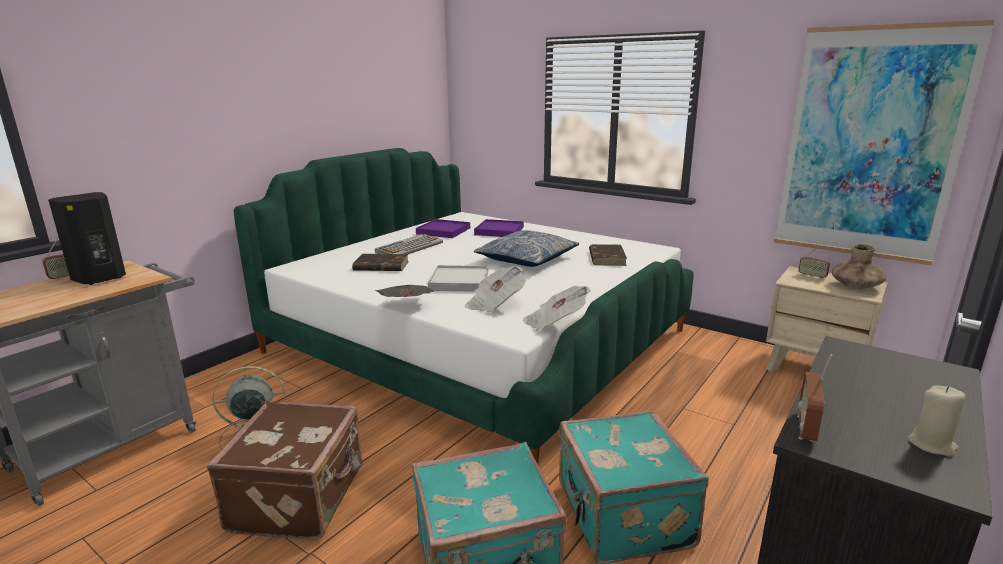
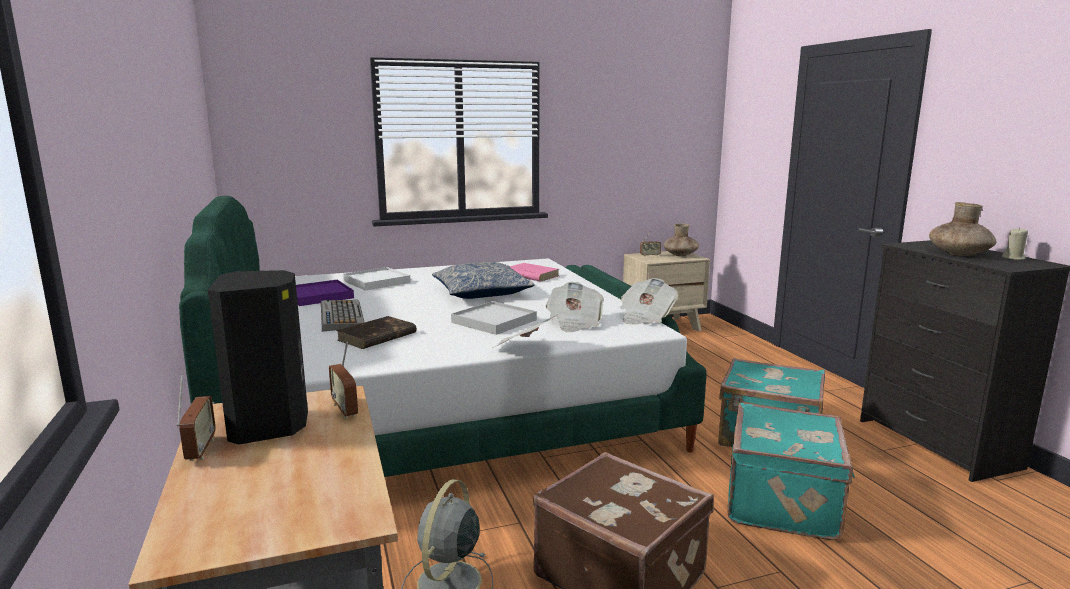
camera: 55 degrees left, 5 degrees down
(499, 231) = (376, 282): purple tray -> white tray
(606, 257) = (530, 275): brown book -> pink book
(807, 428) = (995, 266): radio -> radio (345, 410)
(864, 394) = (959, 254): none -> brown vase
(869, 145) = (662, 152): picture -> none

